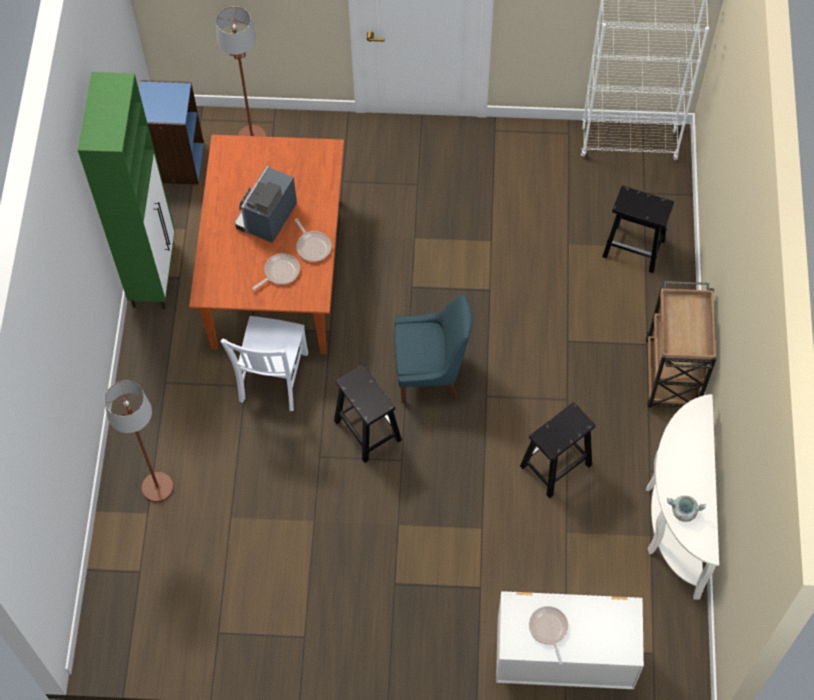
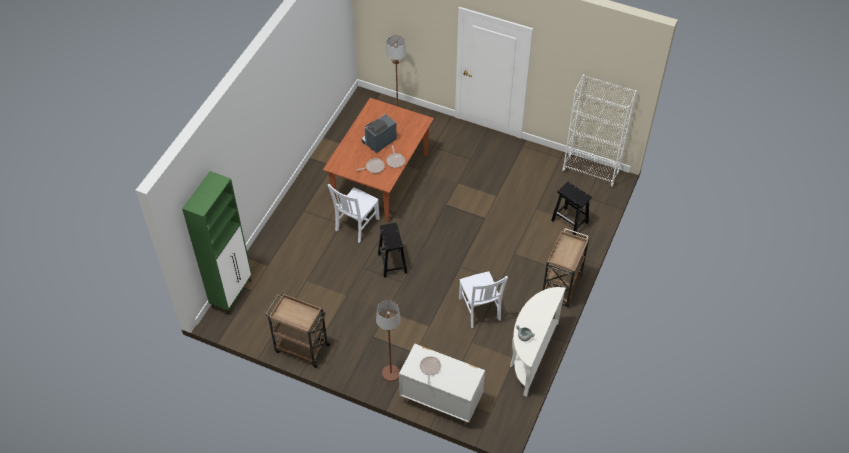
camera: 20 degrees right, 10 degrees down
(154, 273) = (321, 160): green cabinet -> green cabinet (232, 294)
(157, 487) = (277, 256): brown floor lamp -> brown floor lamp (390, 373)
(176, 162) = (355, 114): blue bookcase -> none
(279, 651) = (301, 348): none -> brown cart
(431, 373) = (436, 247): blue chair -> none
(555, 466) = (480, 310): black stool -> white chair

